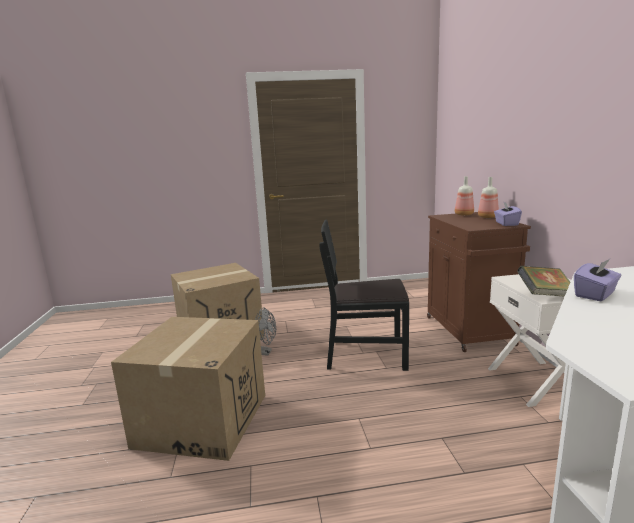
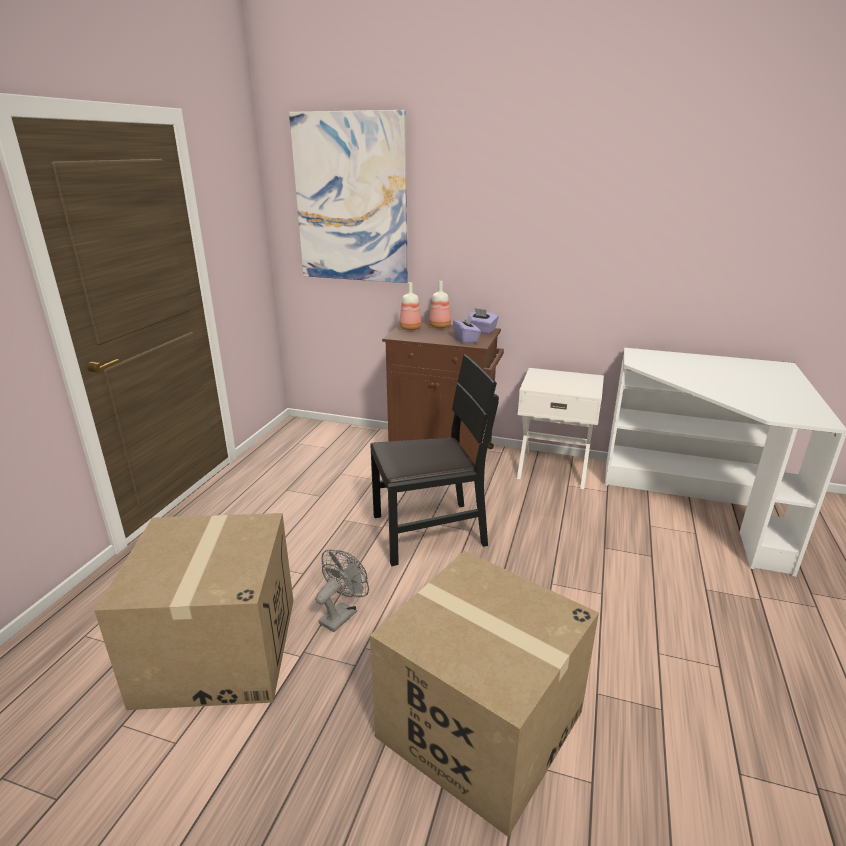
camera: 65 degrees left, 10 degrees up
(366, 353) = (428, 531): black chair -> black chair turned 135 degrees counterclockwise
(467, 116) = (351, 199): none -> picture
(544, 295) = (584, 391): book -> none
(595, 294) = (681, 378): purple tissue box -> purple tissue box (466, 340)

